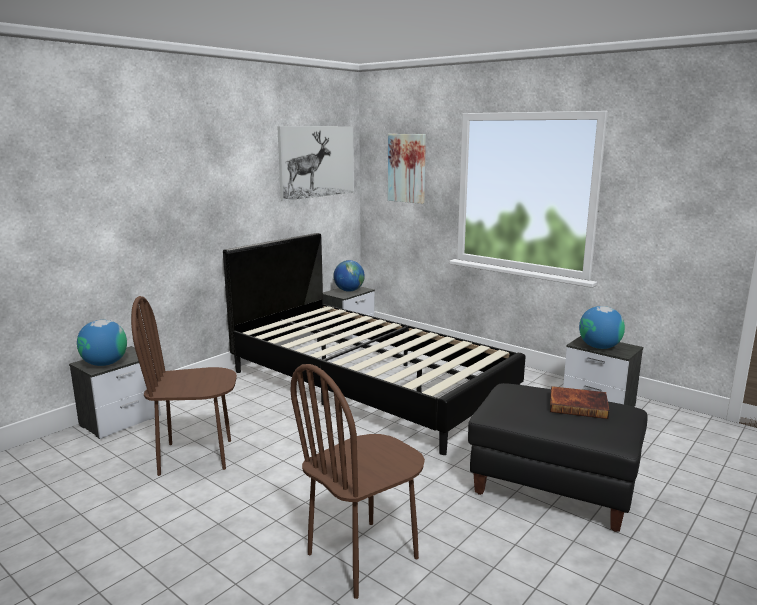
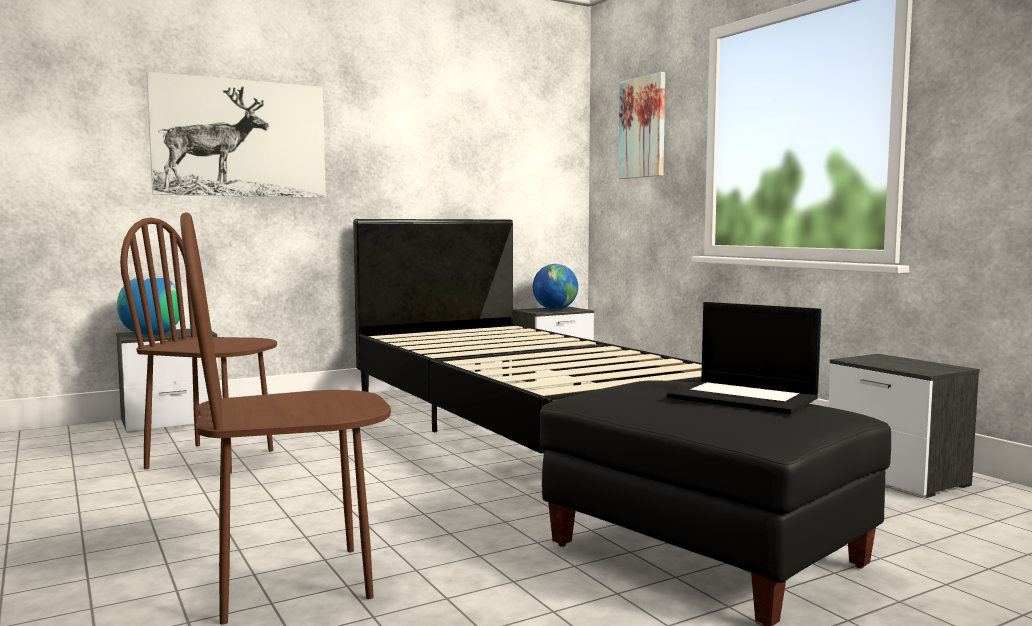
camera: 20 degrees right, 10 degrees down
(317, 161) = (515, 121): picture -> picture (240, 138)
(578, 405) = (745, 397): book -> laptop
(599, 347) = (889, 364): globe -> none

